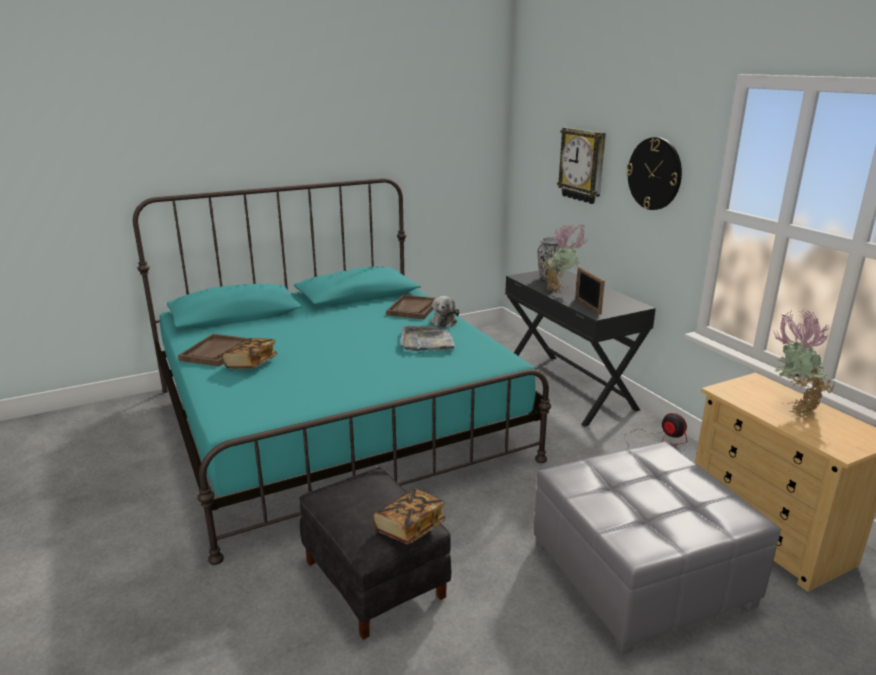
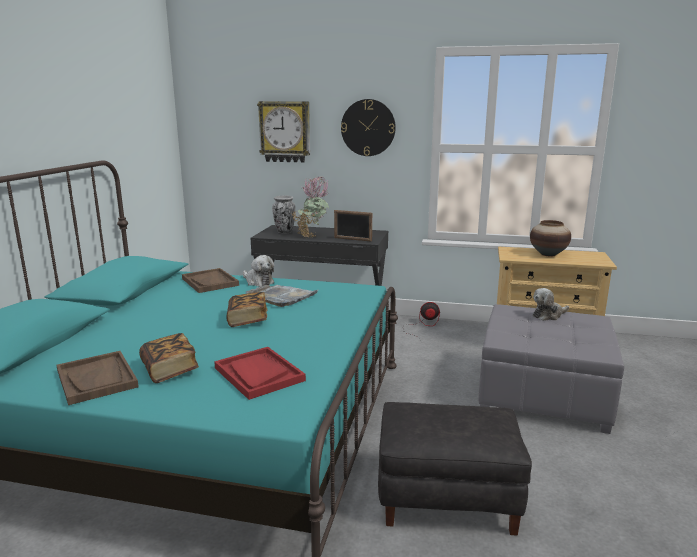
camera: 50 degrees left, 5 degrees down
(279, 391) = (258, 374): none -> red tray
(410, 528) = (498, 417): book -> book (247, 320)
(693, 483) = (548, 315): none -> plush toy
(792, 407) = (548, 254): potted plant -> vase

